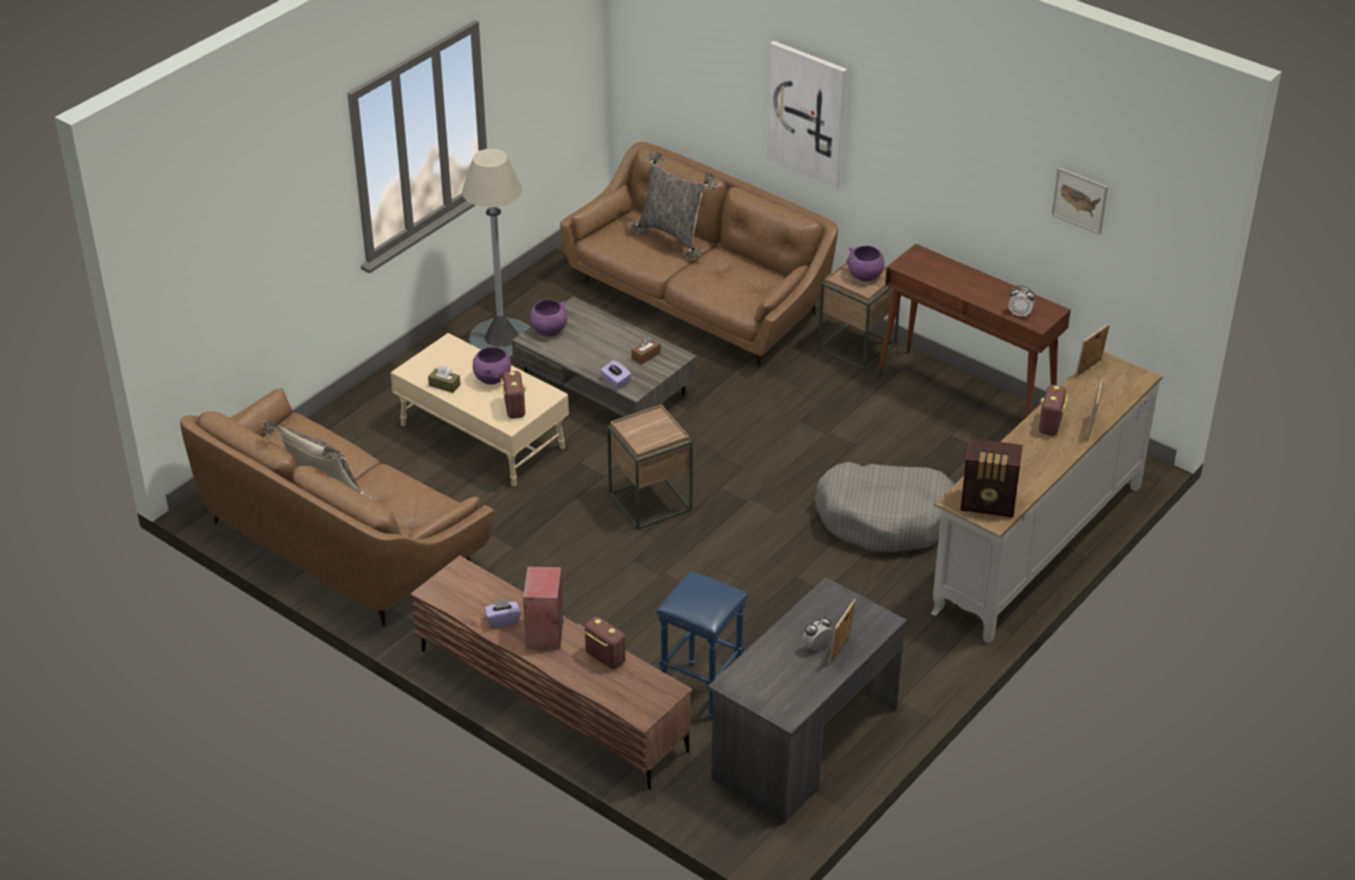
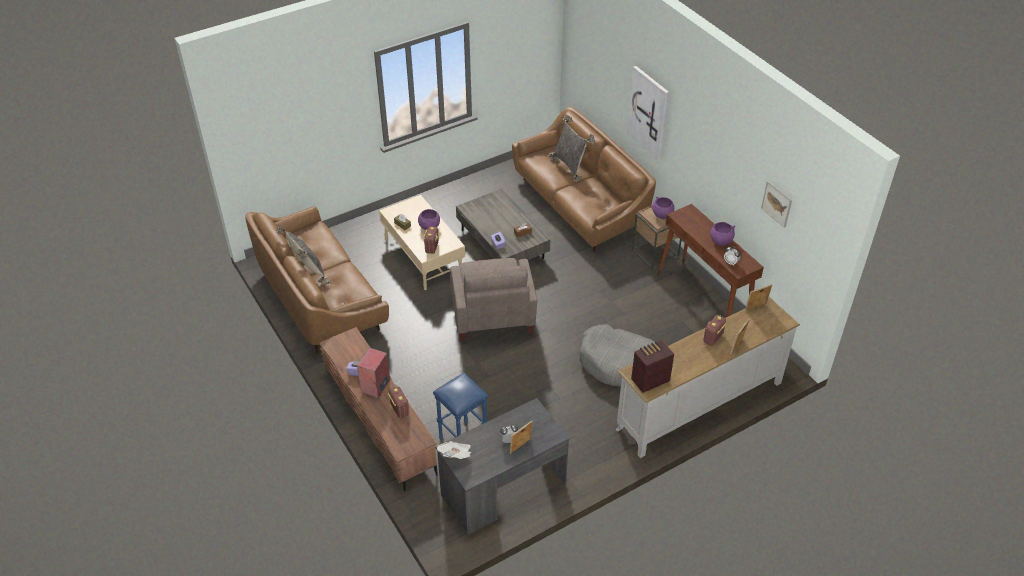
camera: 20 degrees right, 5 degrees up
(501, 339) = (462, 202): grey floor lamp -> none
(549, 330) = (478, 205): purple bowl -> purple bowl (720, 241)
(650, 502) = (492, 318): brown side table -> beige armchair
(747, 689) = (456, 455): none -> newspaper
(989, 504) = (649, 380): radio -> radio turned 120 degrees clockwise

